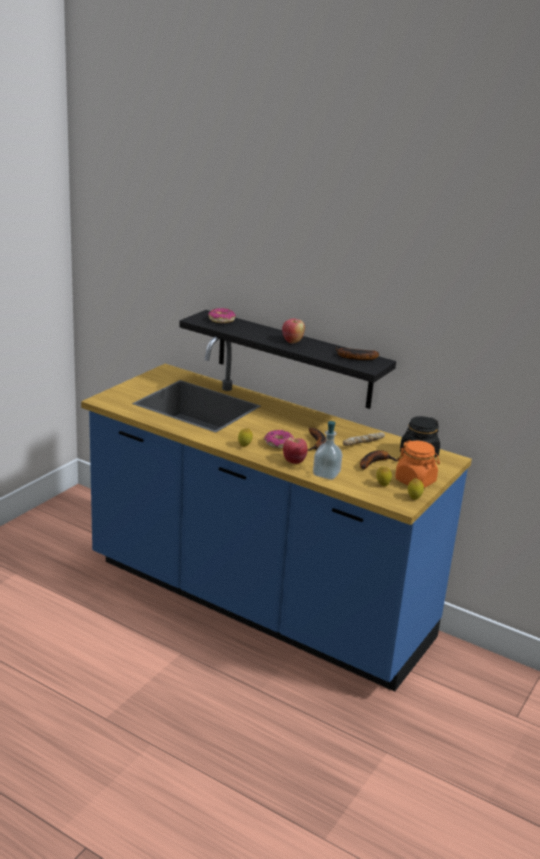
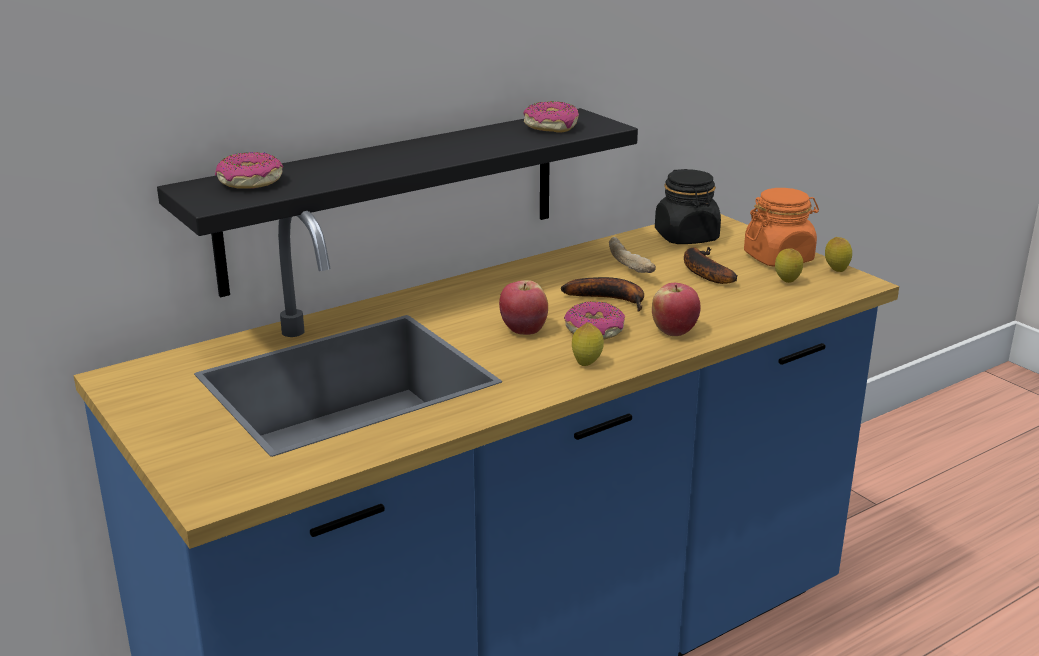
camera: 65 degrees left, 0 degrees up
(292, 341) = (433, 150): apple -> apple (524, 330)
(326, 474) = (734, 315): soap dispenser -> none
(353, 358) = (551, 127): banana -> donut

